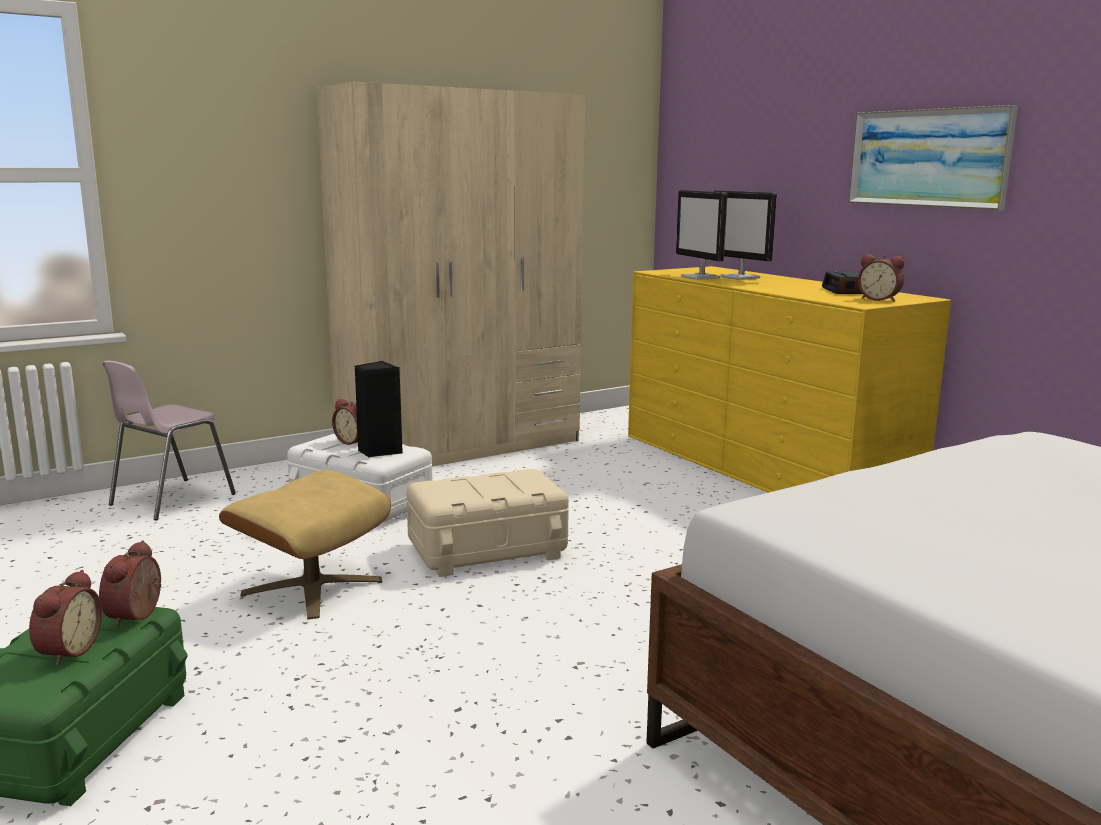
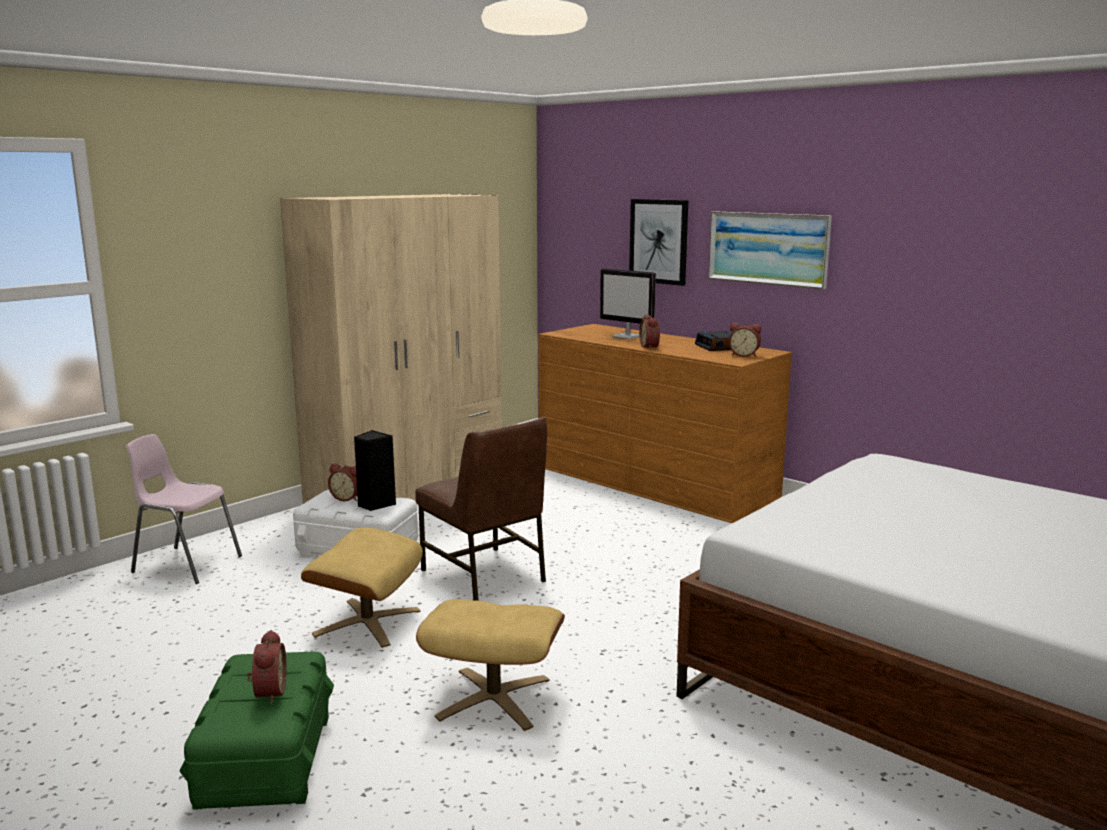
camera: 15 degrees left, 0 degrees up
(138, 616) = (298, 660): alarm clock -> alarm clock (651, 347)
(170, 499) = (186, 564): pink chair -> pink chair turned 90 degrees clockwise
(397, 705) = (493, 698): none -> beige ottoman
(487, 550) = (485, 576): beige storage box -> brown chair
(701, 277) = (598, 338): monitor -> none
(762, 465) = (654, 482): yellow dresser -> brown dresser
(792, 158) = (658, 241): none -> picture

